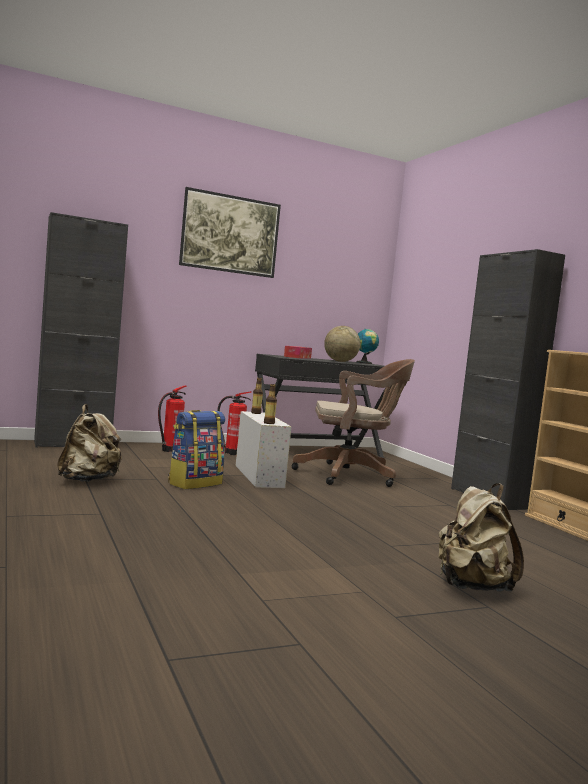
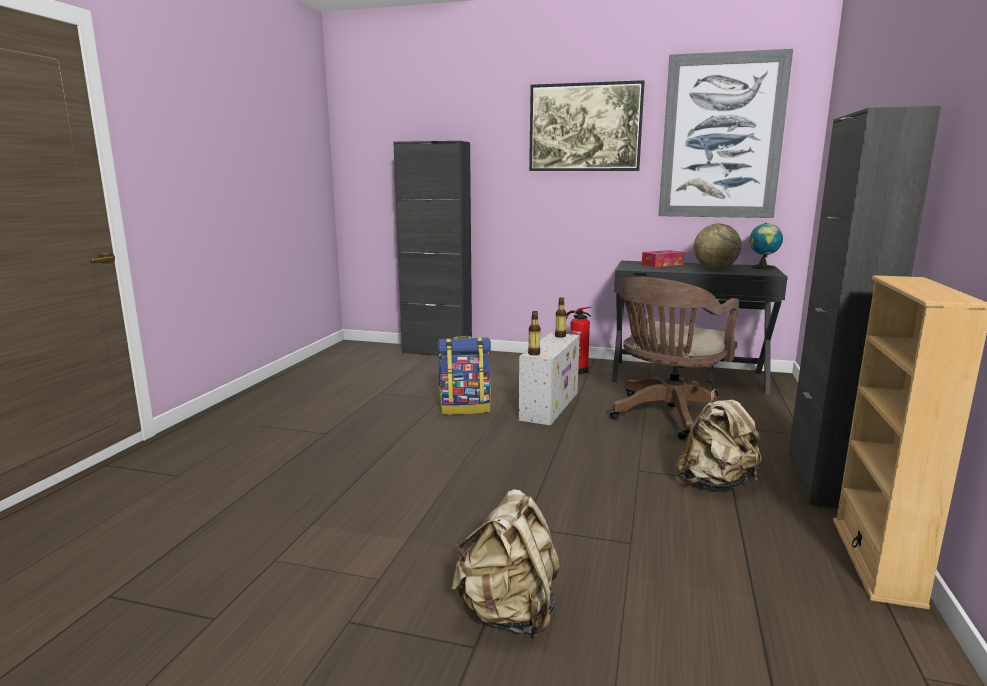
camera: 40 degrees right, 10 degrees up
(88, 481) = (378, 395): beige backpack -> beige backpack (716, 483)
(169, 450) = (515, 364): fire extinguisher -> none
(332, 260) = (721, 137): none -> picture
(351, 476) = (668, 416): brown office chair -> brown office chair turned 90 degrees clockwise

